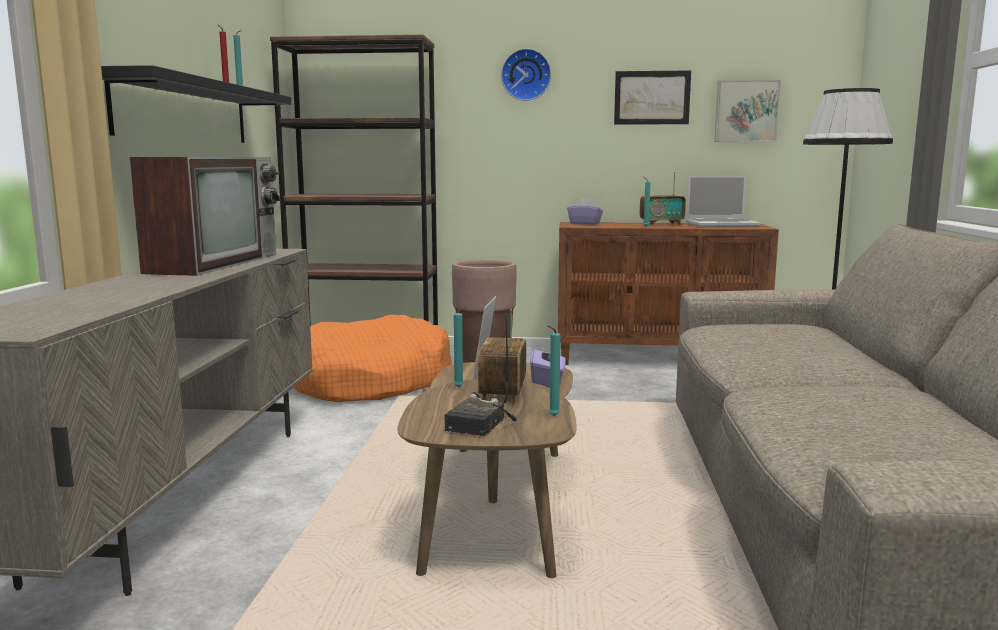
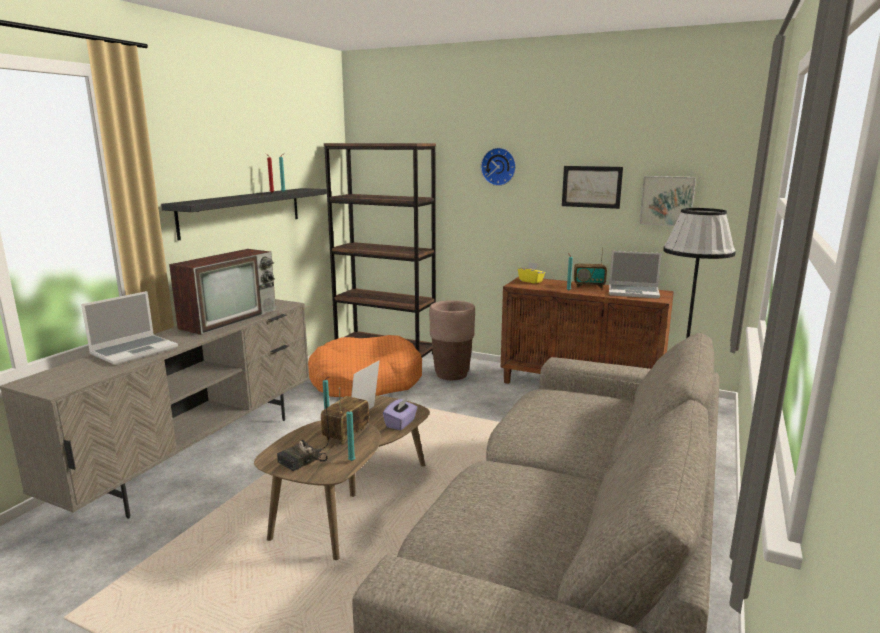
camera: 20 degrees right, 5 degrees up
(104, 293) = (135, 351): none -> laptop
(585, 224) = (531, 281): purple tissue box -> yellow tissue box

